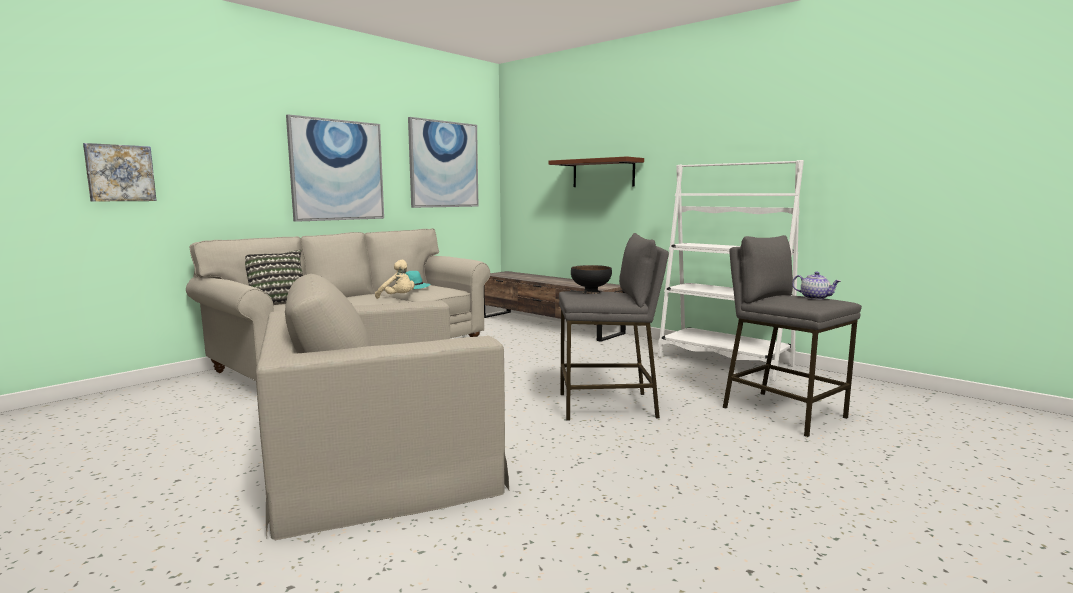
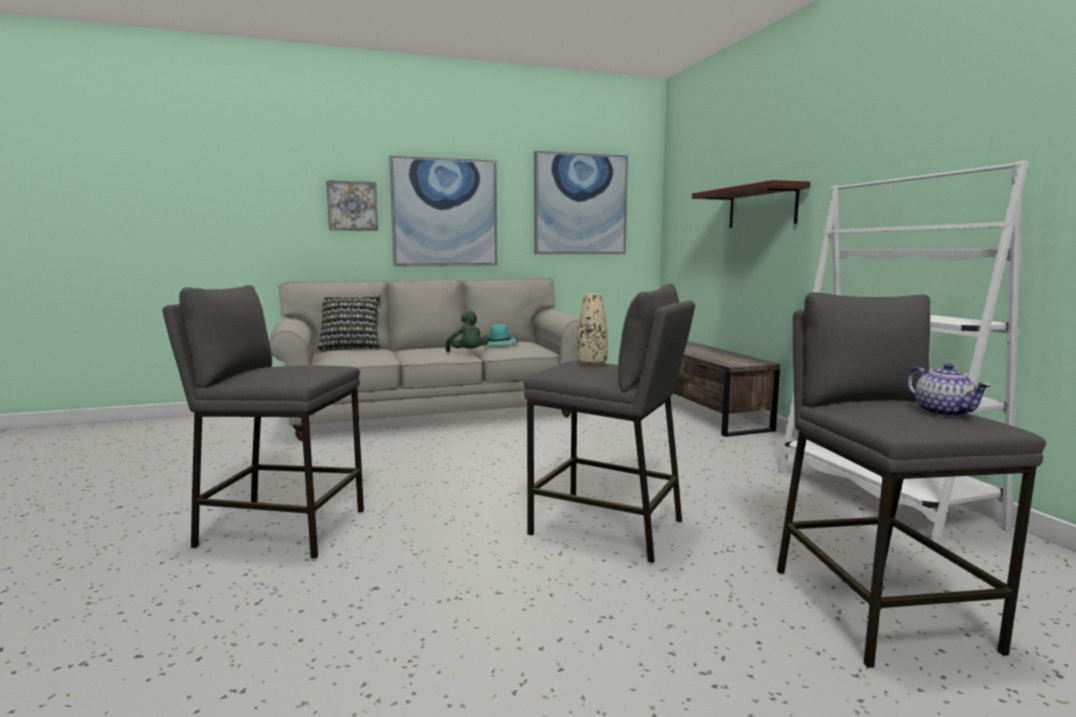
camera: 30 degrees right, 0 degrees up
(120, 173) = (229, 218): picture -> picture (352, 206)
(379, 457) = (282, 528): beige armchair -> grey stool
(398, 298) = (468, 353): beige plush toy -> green plush toy
(591, 292) = (592, 364): black bowl -> beige vase

